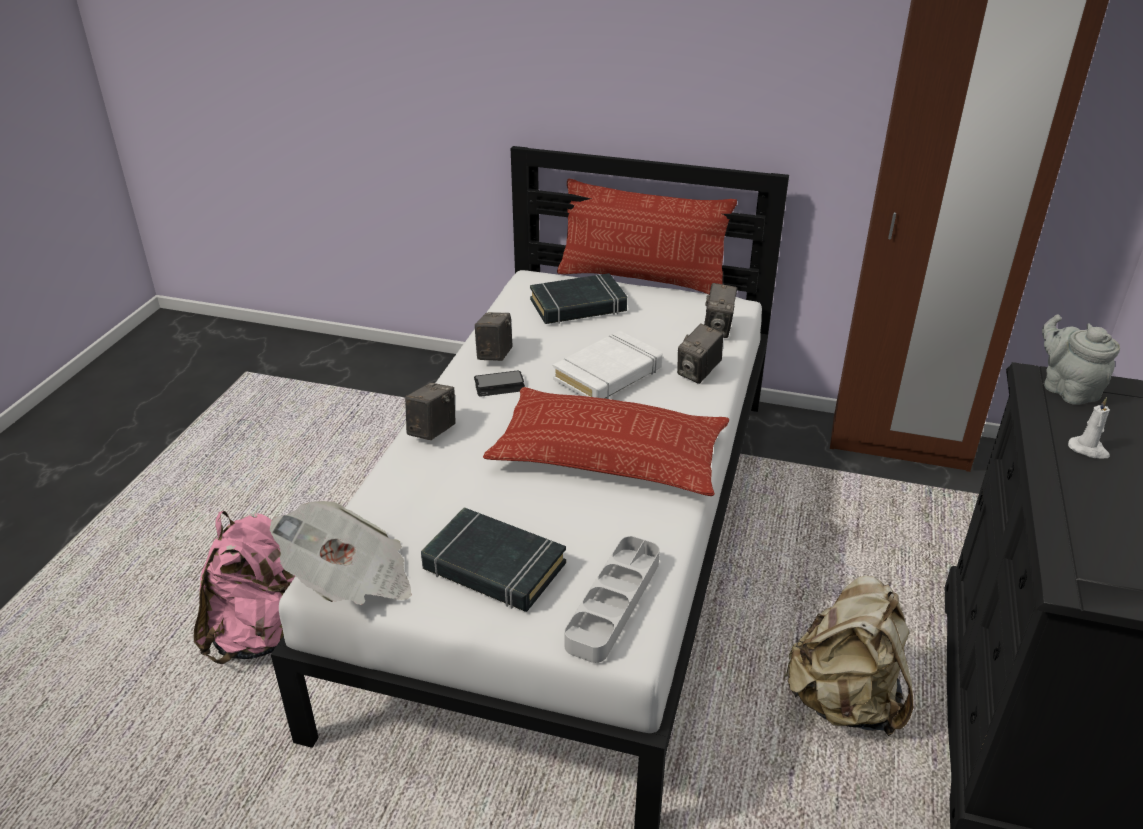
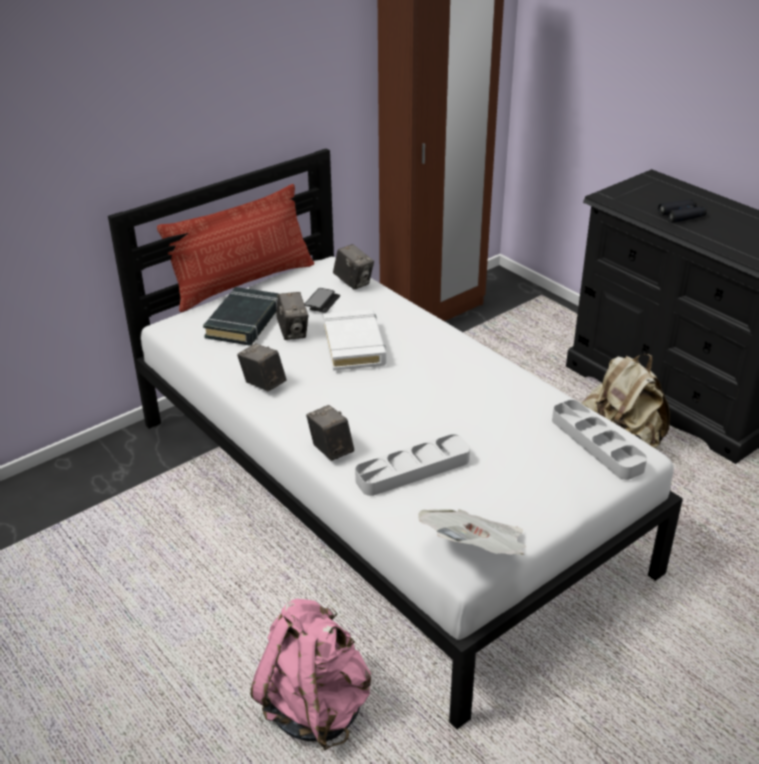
camera: 55 degrees left, 0 degrees up
(444, 489) = (413, 470): none -> grey tray
(493, 567) = (521, 478): black book -> none
(499, 385) = (307, 397): phone -> phone (322, 301)
(609, 454) = (444, 384): pillow -> none
(698, 373) = (393, 312): camera -> camera (293, 332)
(1067, 389) = (625, 195): grey teapot -> none
(1088, 450) = (681, 215): white candle -> black binoculars

